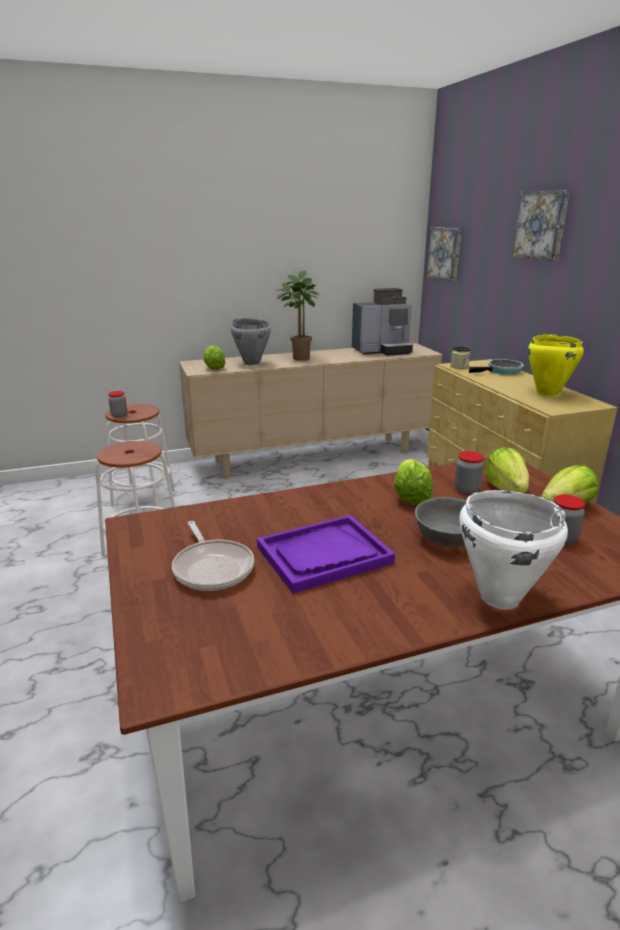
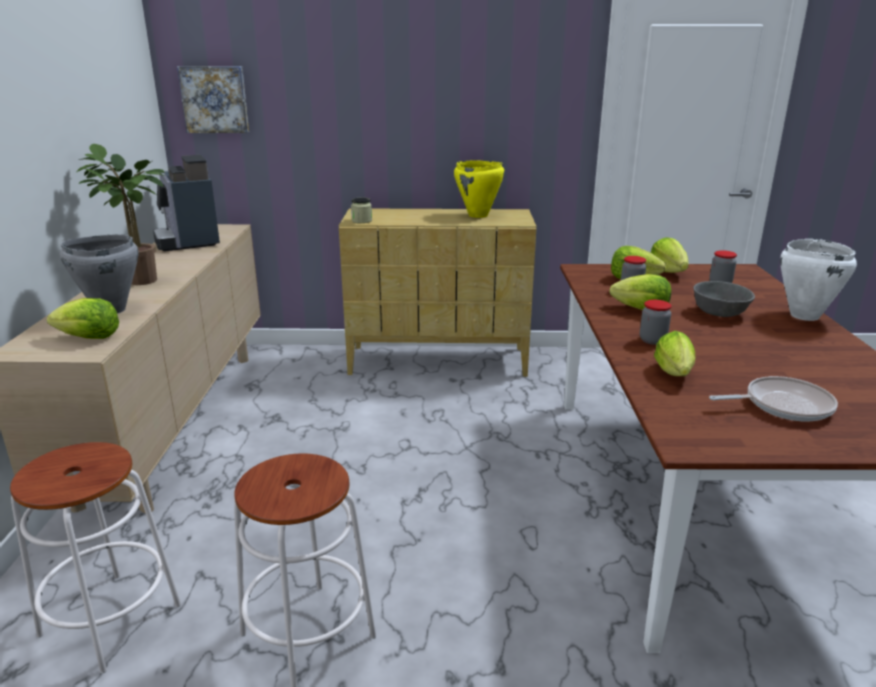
camera: 70 degrees left, 0 degrees up
(119, 415) = (76, 486): jar -> jar (652, 340)
(255, 517) = (674, 375): none -> lettuce
(324, 555) = (752, 357): purple tray -> none
(382, 351) = (189, 241): coffee machine -> coffee machine turned 150 degrees clockwise
(502, 371) = (397, 213): frying pan -> none
(542, 225) = (390, 58): picture -> none

